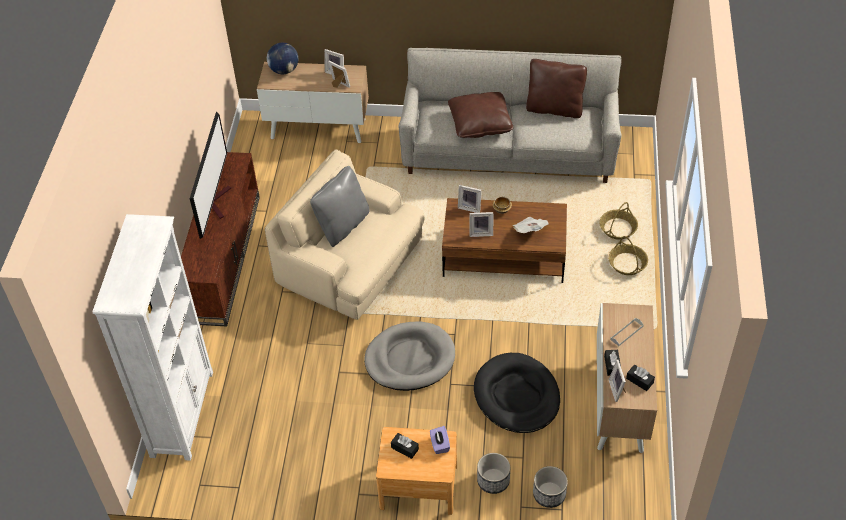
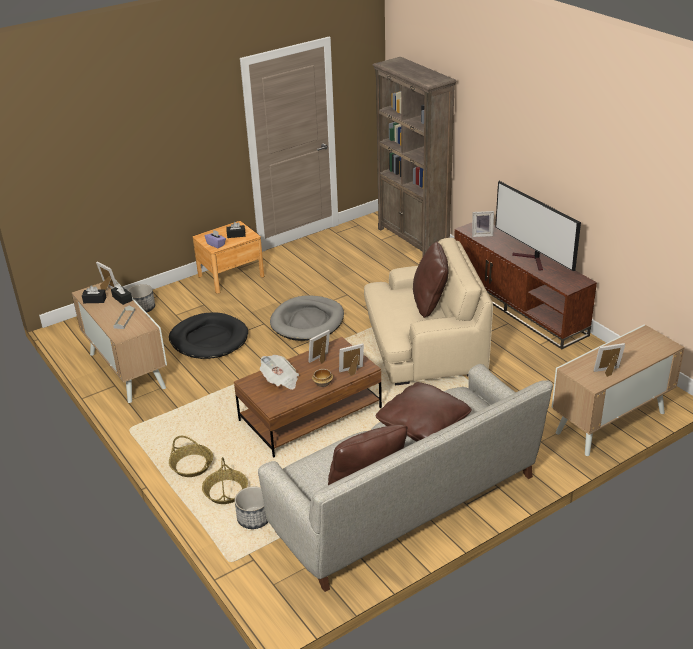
camera: 140 degrees right, 15 degrees down
(182, 413) = (413, 239): white bookcase -> brown bookcase
(284, 70) = (653, 349): globe -> none
(339, 85) = (585, 363): picture frame -> picture frame (482, 234)
(343, 226) = (430, 303): grey pillow -> brown pillow
(493, 481) = (185, 298): planter -> planter (254, 518)

